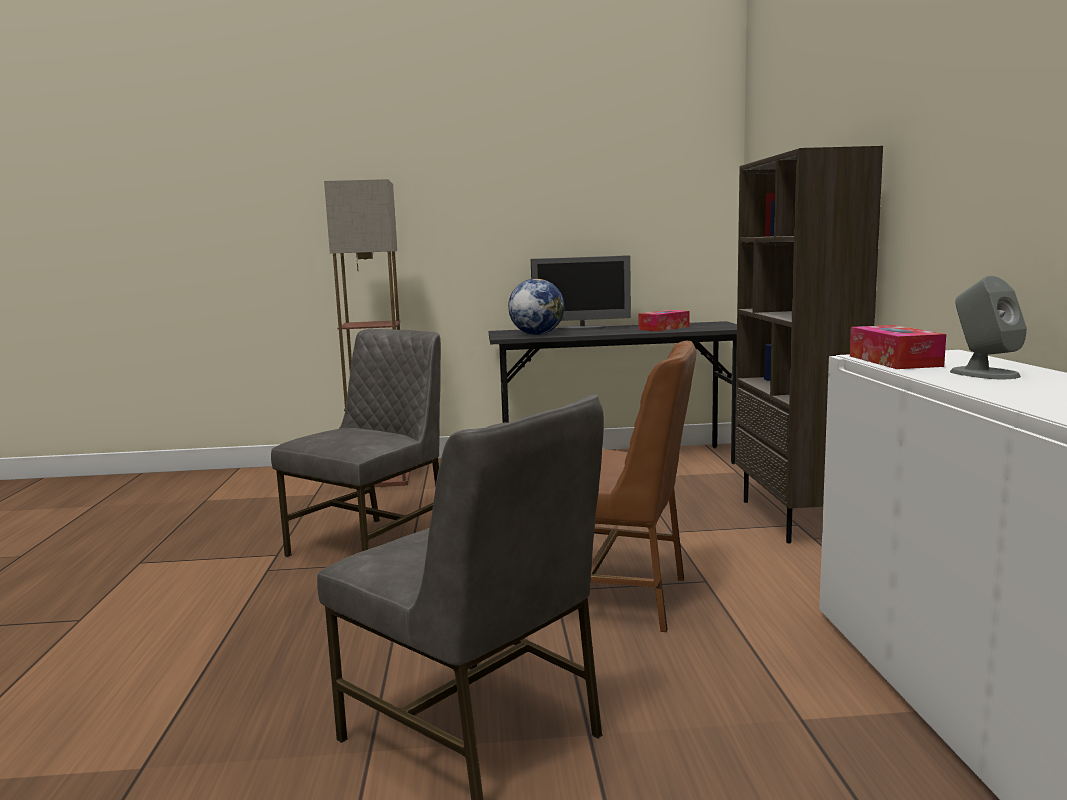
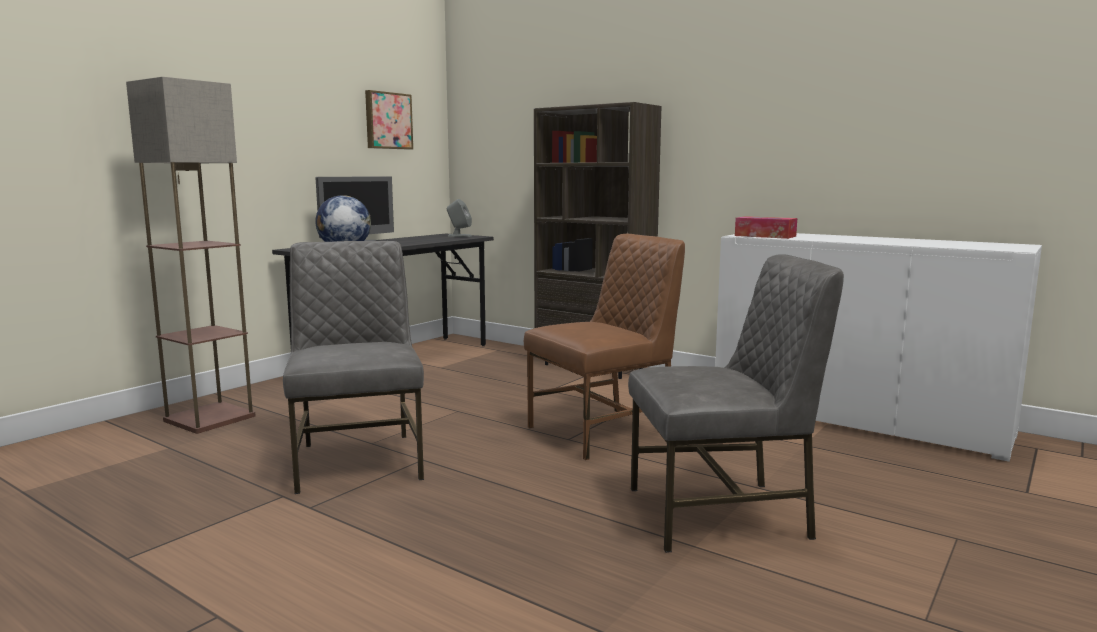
camera: 50 degrees left, 0 degrees up
(646, 191) = (387, 121): none -> picture
(664, 328) = (427, 239): tissue box -> none
(983, 374) = (825, 237): grey speaker -> grey speaker (459, 236)

